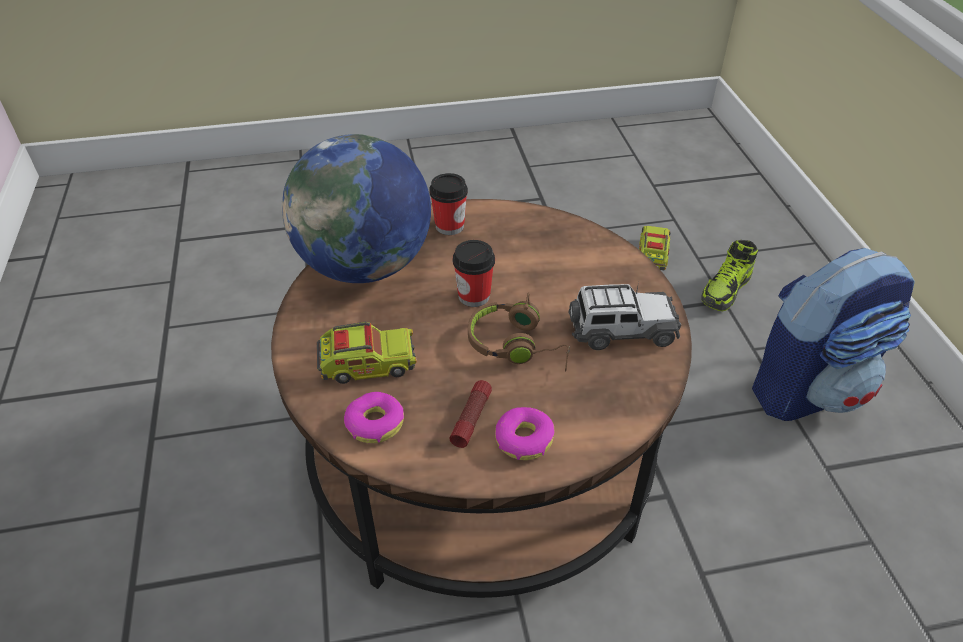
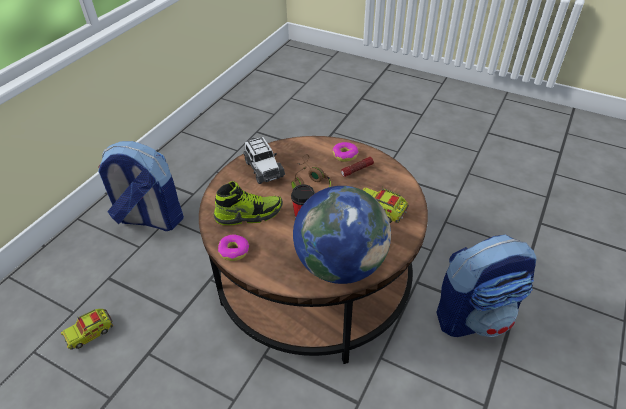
camera: 140 degrees left, 0 degrees up
(198, 555) = (474, 315): none -> backpack
(375, 423) = (395, 187): donut -> donut (234, 251)
(449, 226) = (271, 264): cup -> none
(621, 330) = (263, 168): toy car -> toy car turned 150 degrees counterclockwise
(726, 290) = (97, 282): shoe -> shoe (249, 214)

